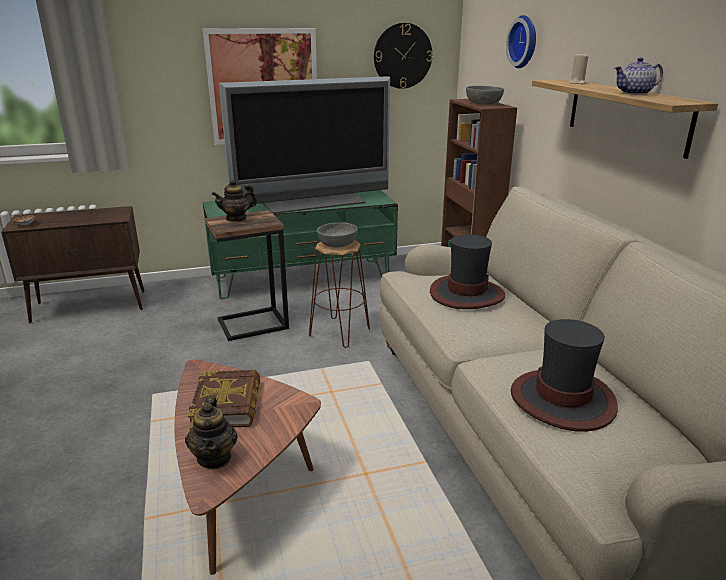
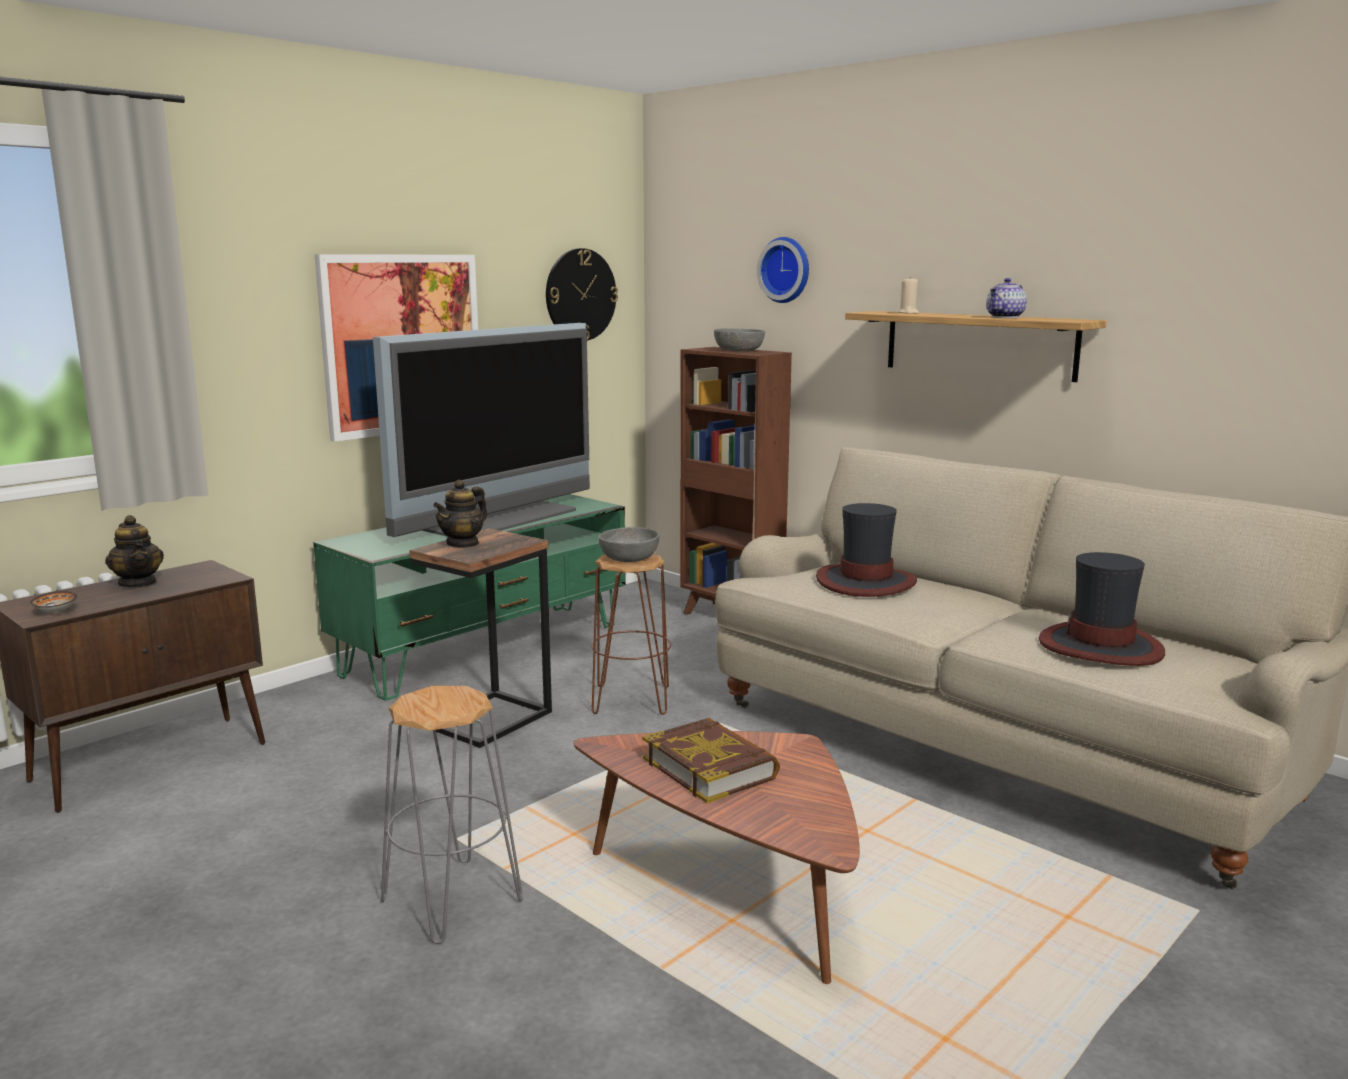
camera: 30 degrees left, 10 degrees down
(108, 431) = (451, 900): none -> grey stool
(214, 458) = (784, 817): teapot -> teapot (138, 583)

